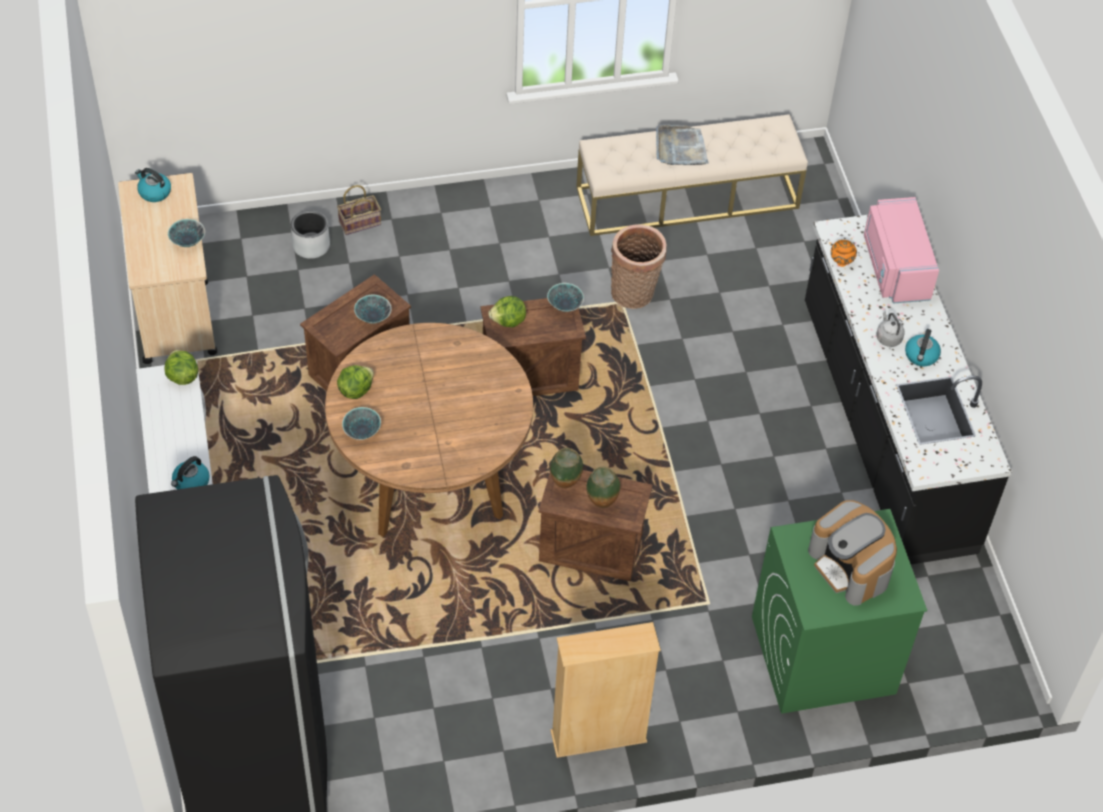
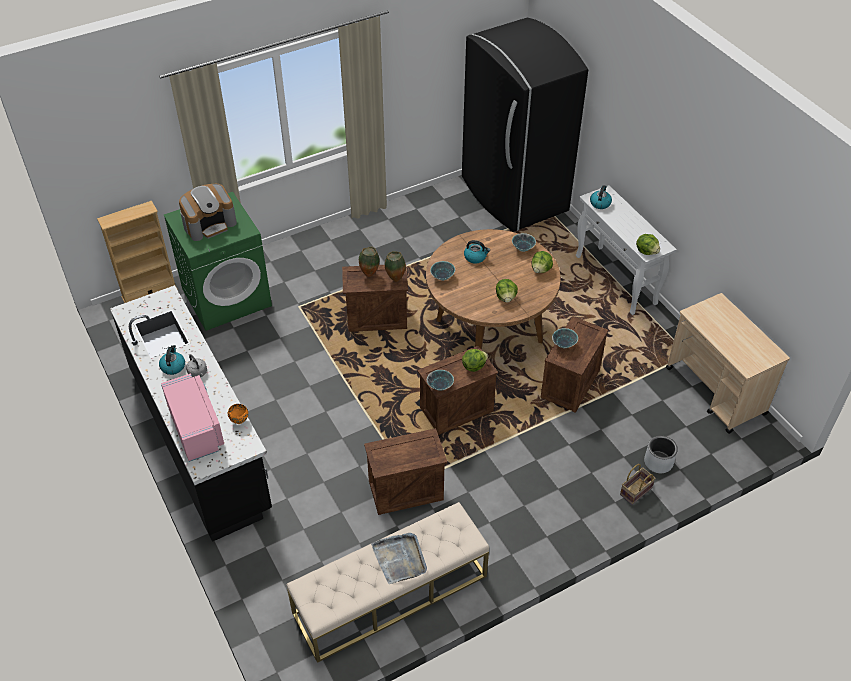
camera: 165 degrees right, 5 degrees down
(154, 192) = (759, 357): kettle -> kettle (475, 257)
(187, 242) = (708, 328): bowl -> bowl (442, 277)
(430, 359) = (506, 297): none -> lettuce
(598, 737) = (342, 234): beige bookcase -> beige bookcase (149, 293)
(634, 294) = (405, 491): basket -> crate
(850, 567) = (209, 224): coffee machine -> coffee machine turned 105 degrees clockwise

